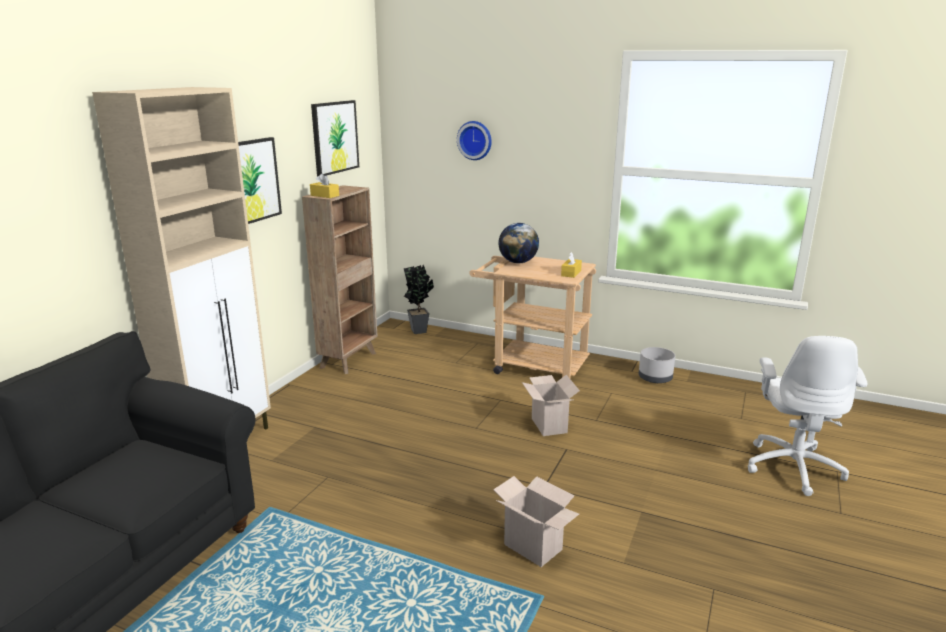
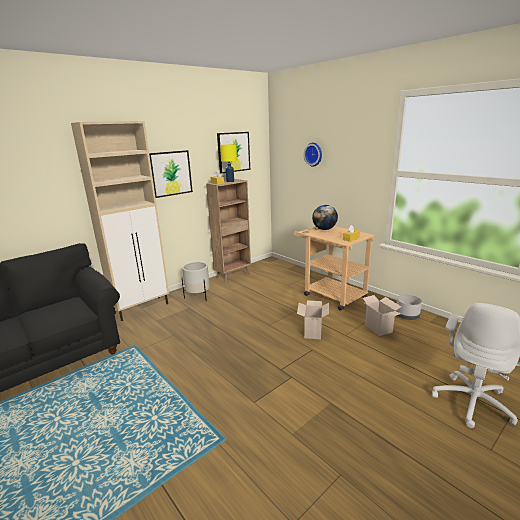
camera: 25 degrees right, 0 degrees up
(315, 406) = (198, 296): none -> white planter
(342, 191) = (230, 181): none -> yellow table lamp
(419, 330) = (282, 264): potted plant -> none
(535, 547) = (246, 406): cardboard box -> cardboard box (379, 328)

